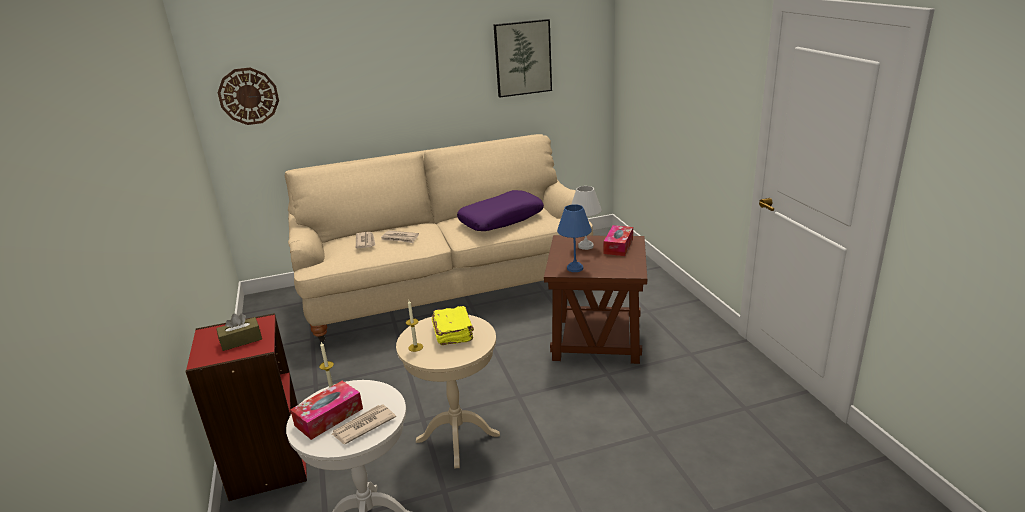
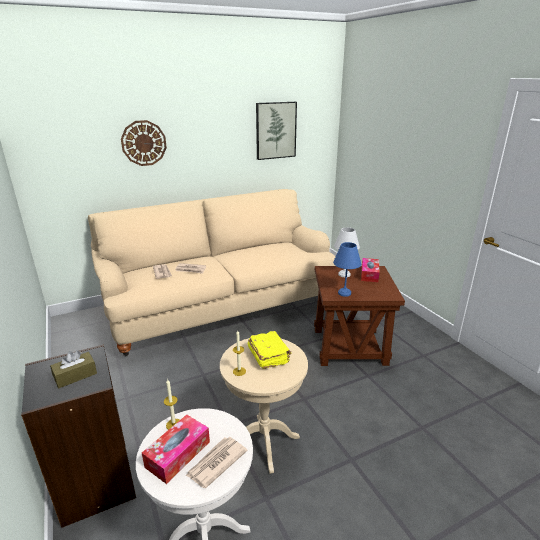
camera: 10 degrees left, 0 degrees up
(248, 96) = (57, 151): wall clock -> wall clock (144, 143)
(267, 465) = (95, 483): red bookcase -> black bookcase
(501, 219) = (267, 253): purple pillow -> none

